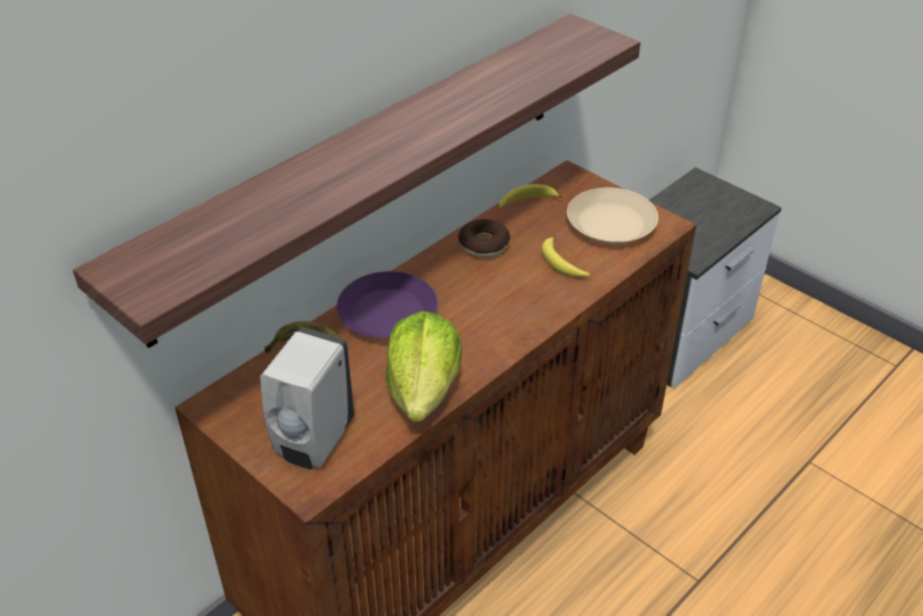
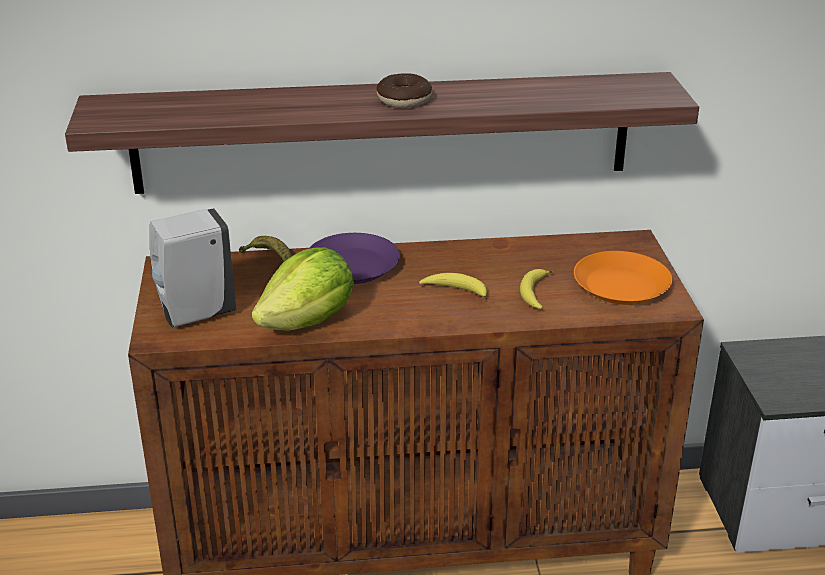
camera: 40 degrees right, 10 degrees down
(484, 245) = (488, 256): donut -> donut (404, 100)
(526, 201) = (569, 243): banana -> banana (456, 290)
(610, 224) = (620, 286): beige plate -> orange plate

